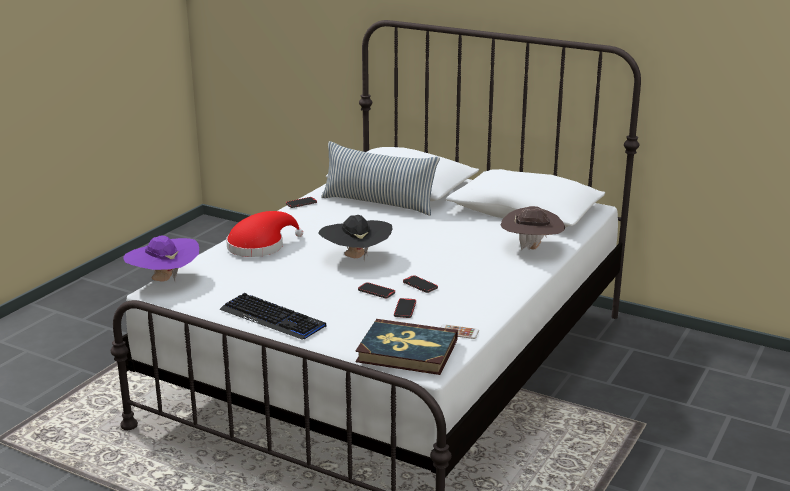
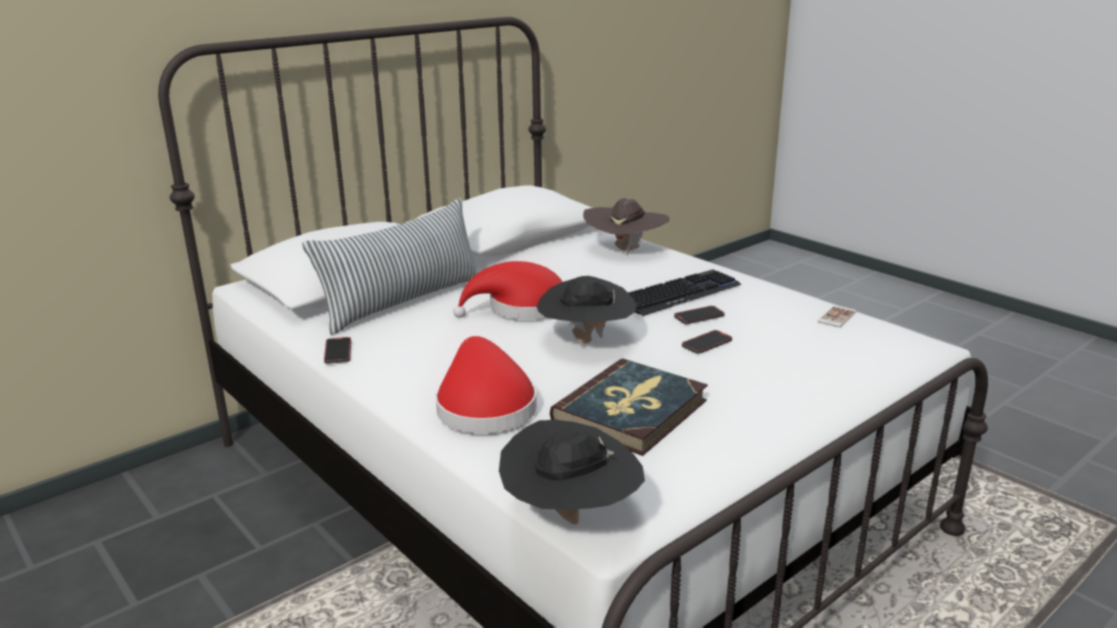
camera: 70 degrees left, 0 degrees up
(164, 280) = (570, 516): purple hat -> black hat
(272, 318) = (769, 426): keyboard -> keyboard (678, 294)
(394, 234) = (522, 308): none -> red hat
(405, 309) = (767, 335): phone -> none
(407, 351) = (891, 348): book -> book (631, 411)

